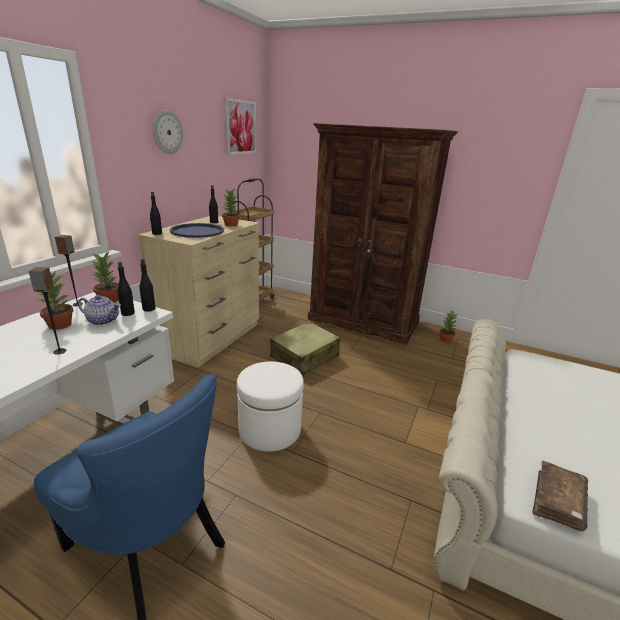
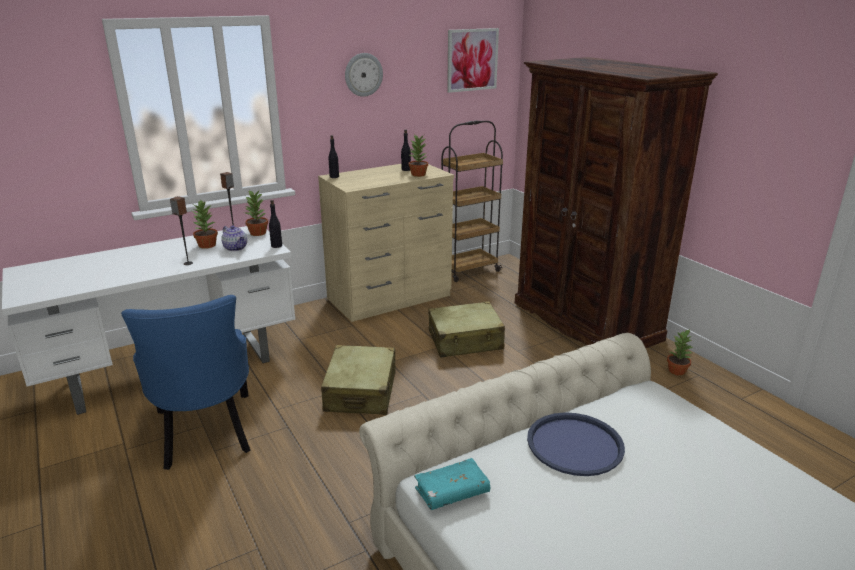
camera: 35 degrees right, 0 degrees up
(128, 313) = (258, 246): black bottle -> none
(197, 231) = (373, 178): blue tray -> blue tray (574, 445)
(270, 429) = (361, 391): white ottoman -> beige suitcase
(558, 501) = (452, 492): brown book -> turquoise book

